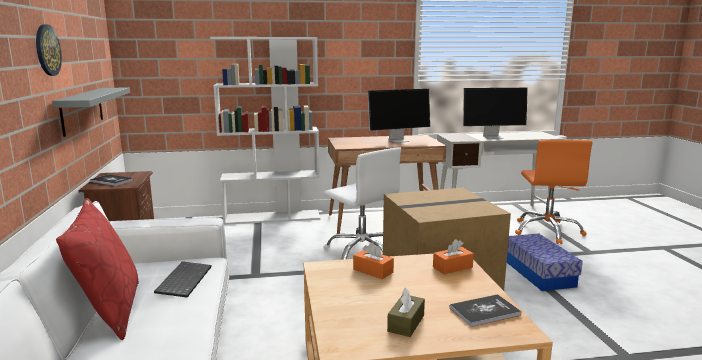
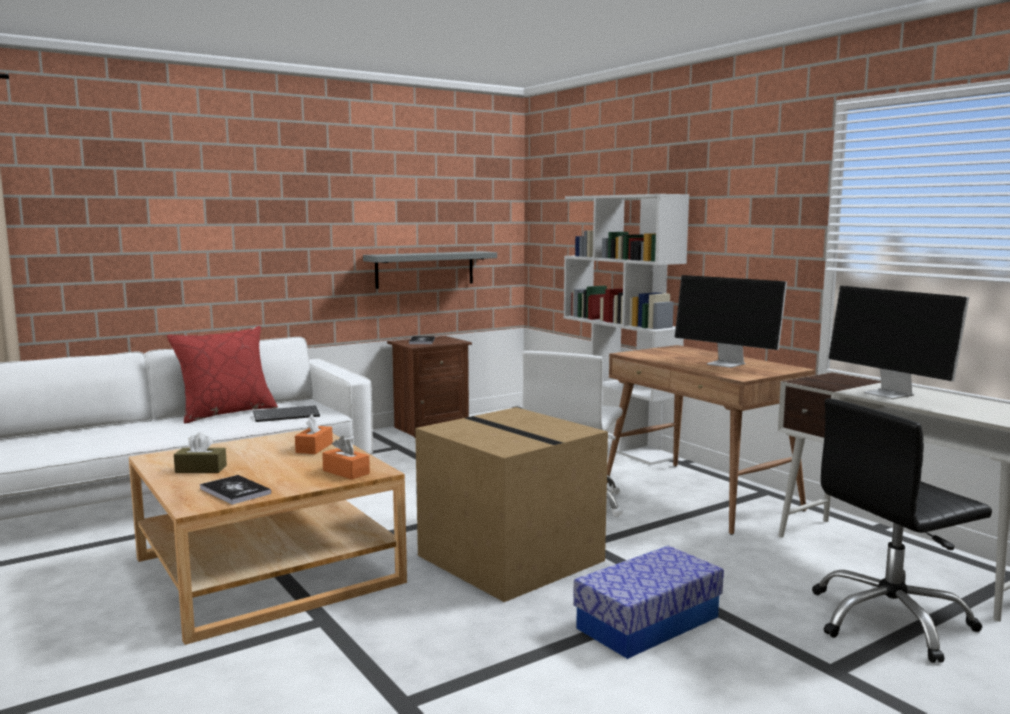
camera: 65 degrees right, 5 degrees down
(47, 50) = (367, 210): wall clock -> none
(547, 231) = (890, 621): orange office chair -> black office chair

